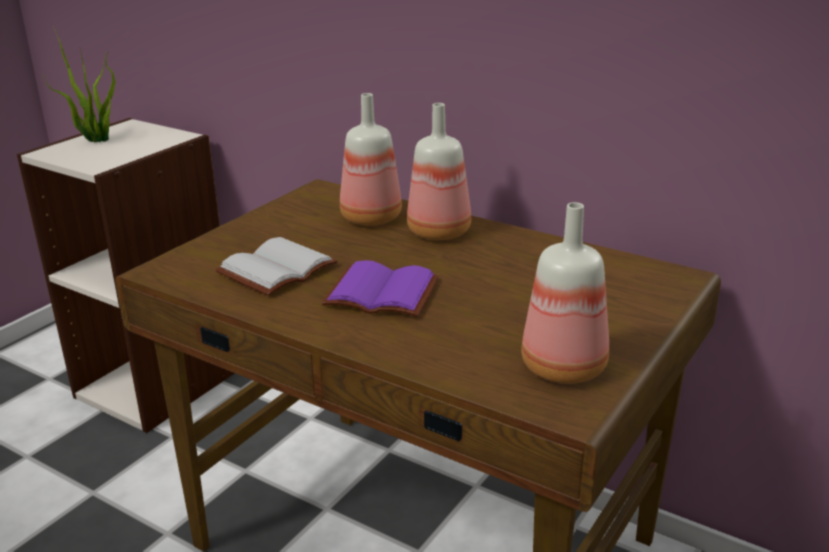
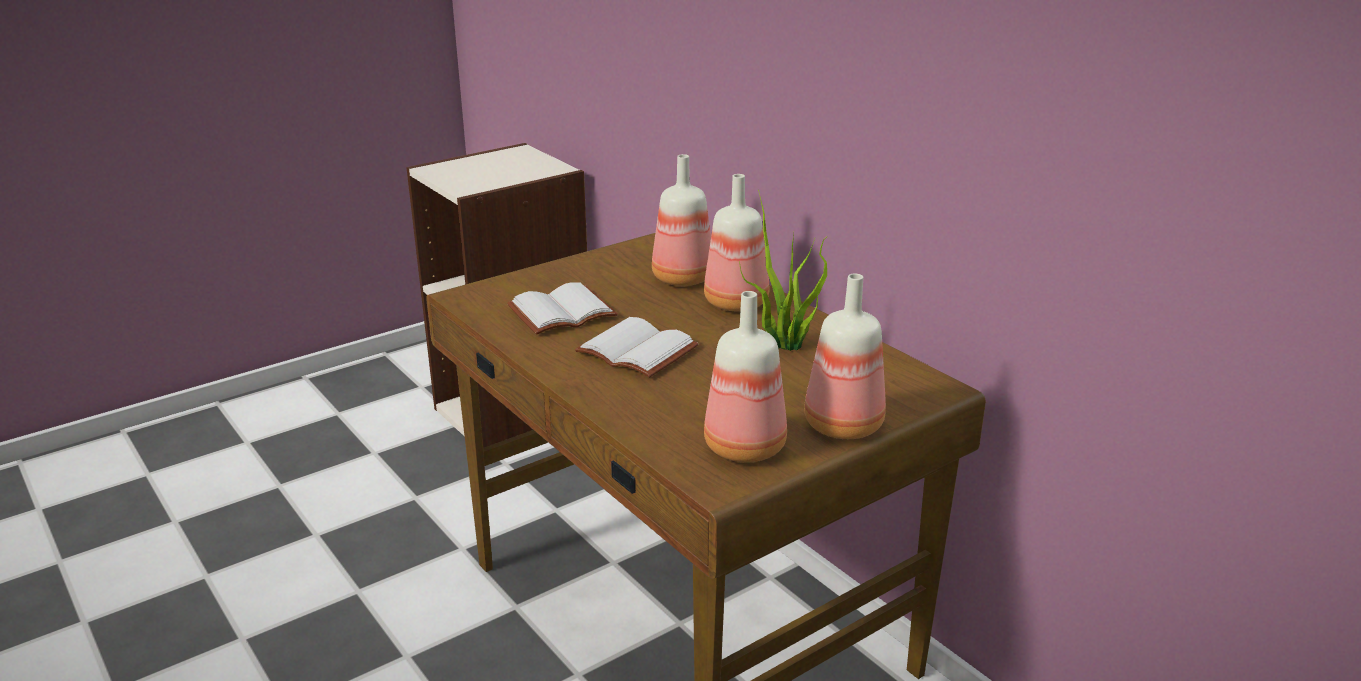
camera: 20 degrees right, 0 degrees up
(95, 140) = (480, 162): potted plant -> potted plant (784, 345)
(379, 295) = (633, 351): purple book -> white book
(629, 327) = (840, 425): none -> bottle

